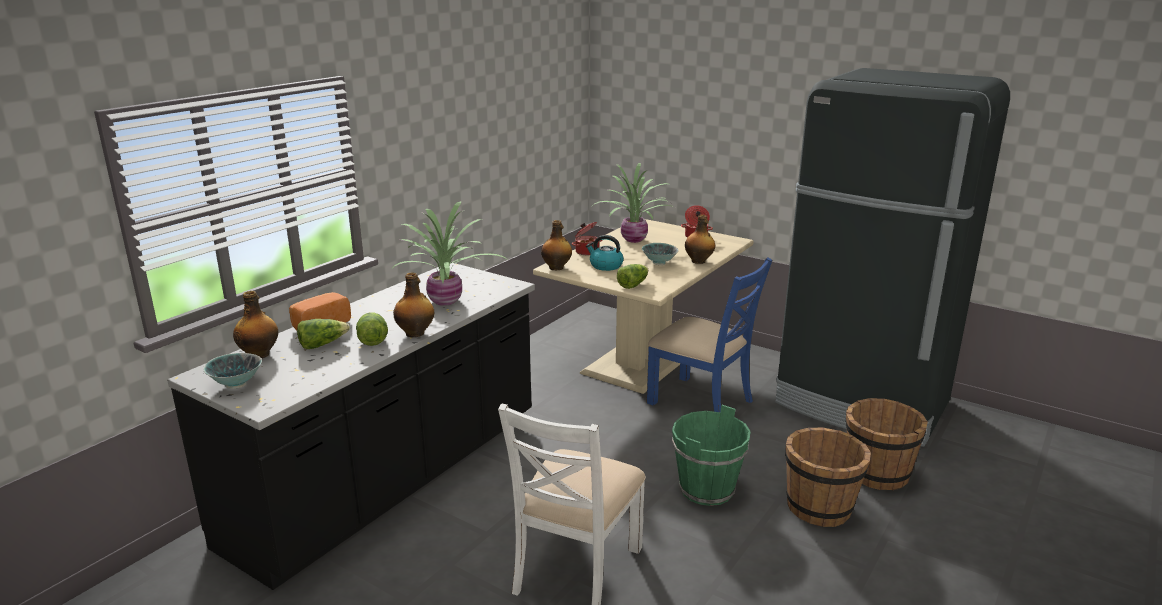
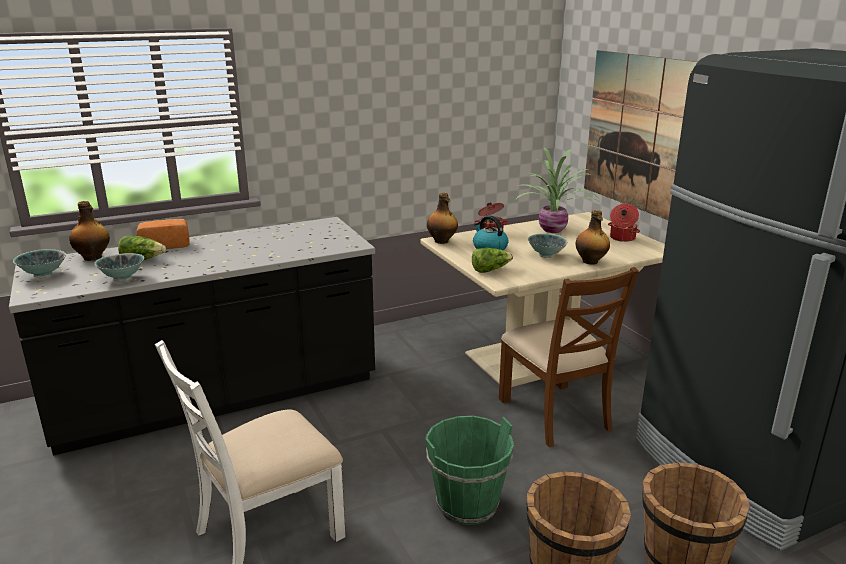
camera: 30 degrees right, 0 degrees up
(337, 366) = (123, 279): none -> bowl
(372, 339) = (180, 264): lettuce -> none
(416, 333) = (216, 267): bottle -> none
(447, 301) = (281, 247): potted plant -> none
(693, 141) = (639, 133): none -> picture
(701, 402) = (555, 414): blue chair -> brown chair

